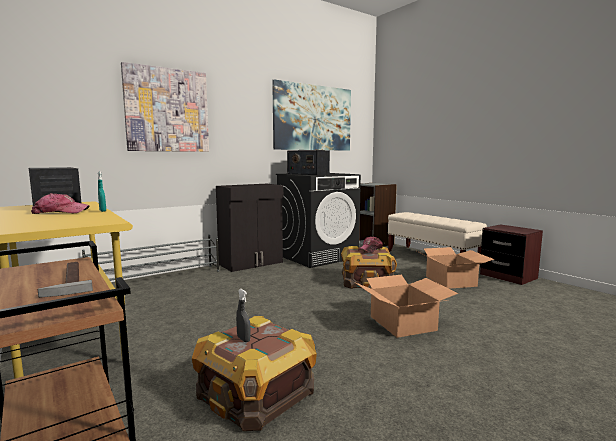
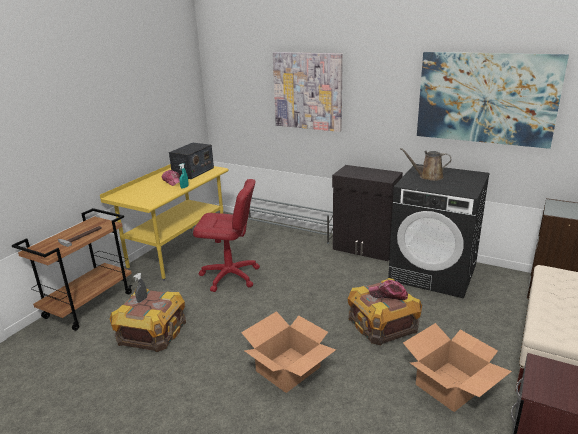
camera: 65 degrees right, 15 degrees up
(198, 319) = (230, 276): none -> red office chair
(308, 174) = (428, 177): radio -> brown watering can

